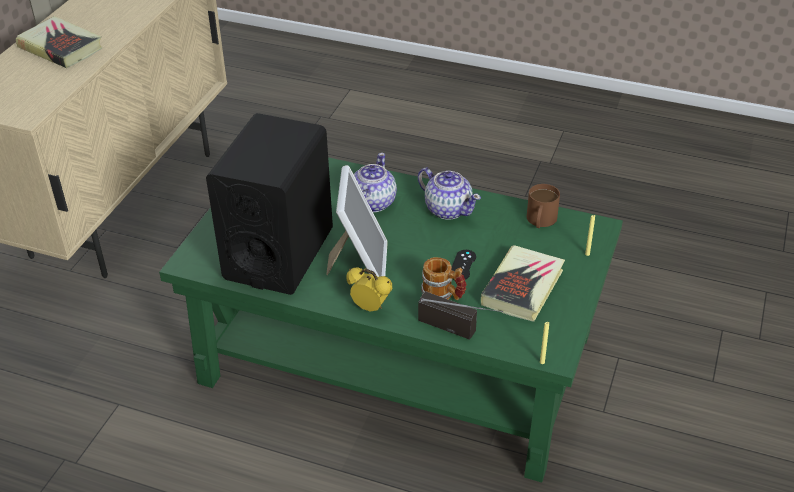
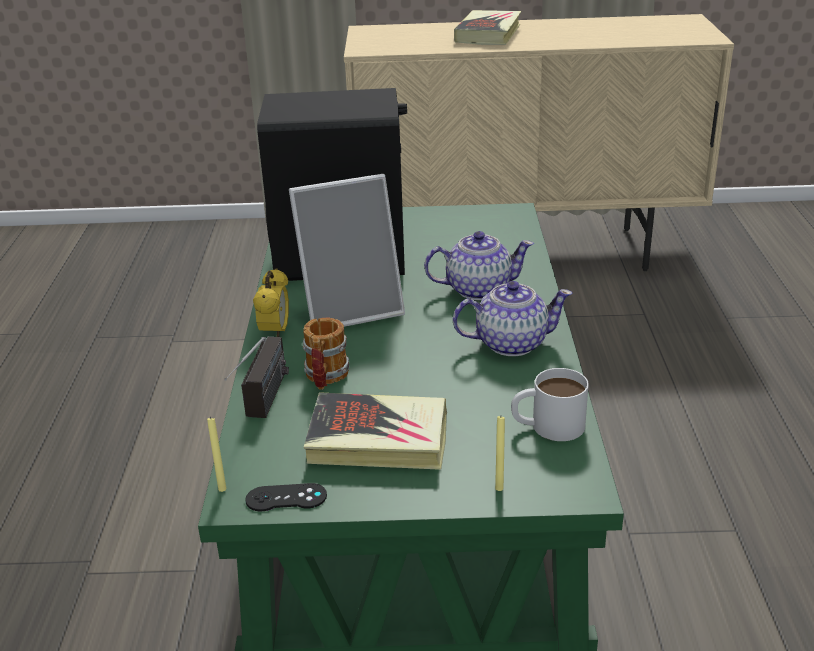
camera: 70 degrees right, 10 degrees down
(448, 209) = (510, 343): teapot -> teapot turned 120 degrees counterclockwise
(462, 265) = (396, 380): black game controller -> black game controller (286, 498)
(540, 221) = (547, 426): brown mug -> white mug

